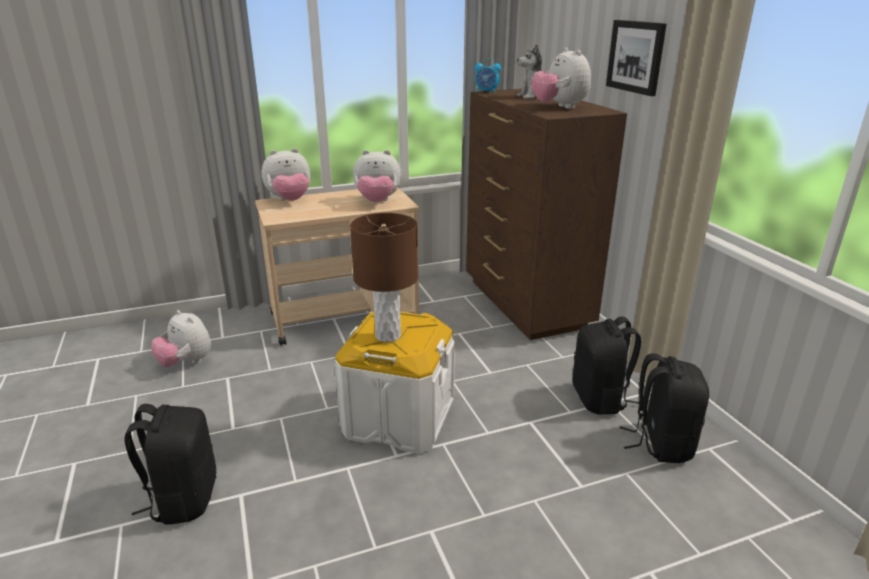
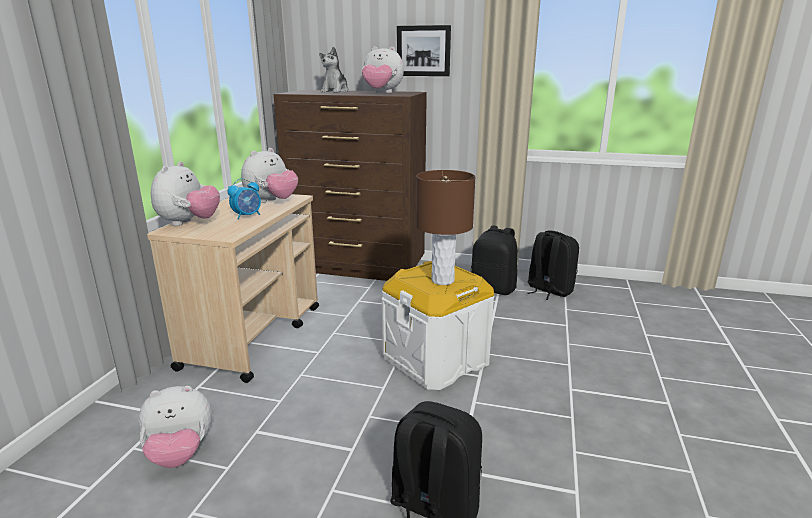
camera: 55 degrees left, 5 degrees down
(486, 92) = (289, 93): alarm clock -> alarm clock (247, 216)

